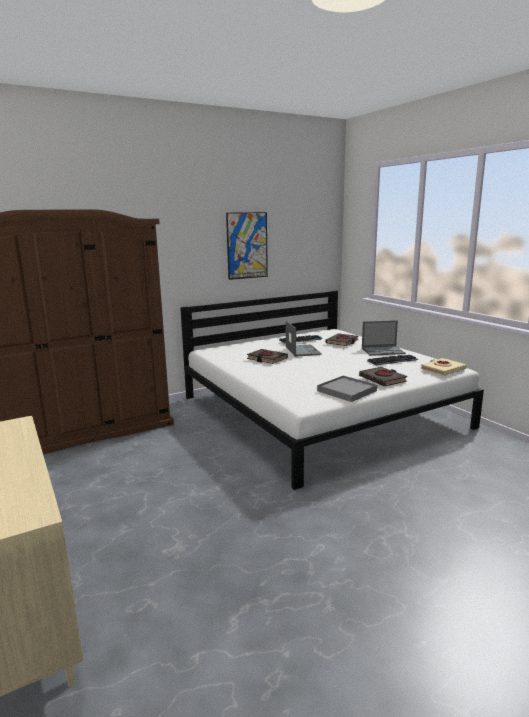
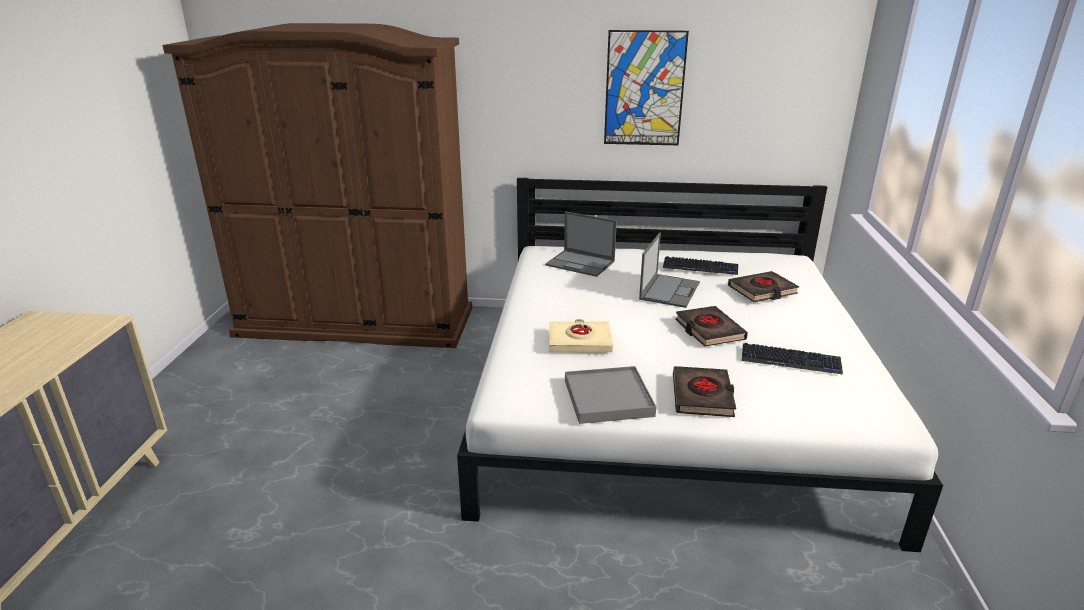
camera: 35 degrees right, 10 degrees up
(267, 359) = (594, 292): black book -> black book (709, 330)
(383, 351) = (809, 332): laptop -> laptop (581, 263)
(442, 370) = (855, 415): beige book -> beige book (580, 341)

